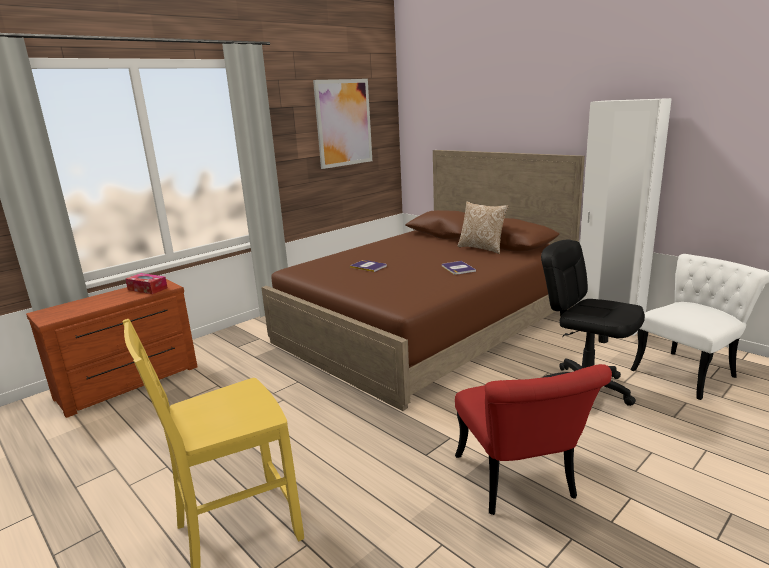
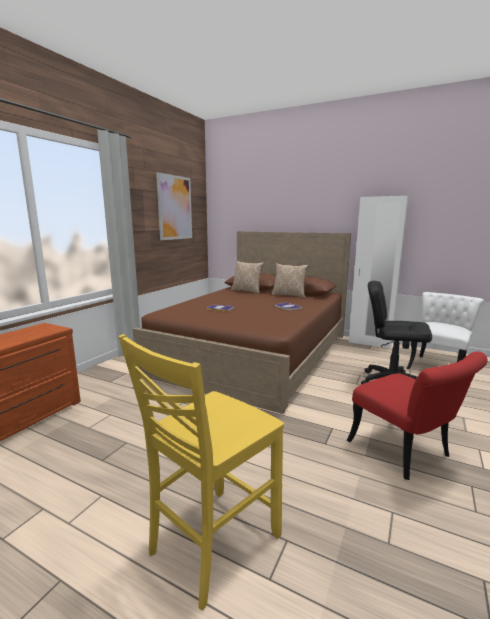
camera: 20 degrees left, 5 degrees down
(147, 289) = (36, 331): tissue box -> none
(431, 238) = (247, 291): none -> pillow

